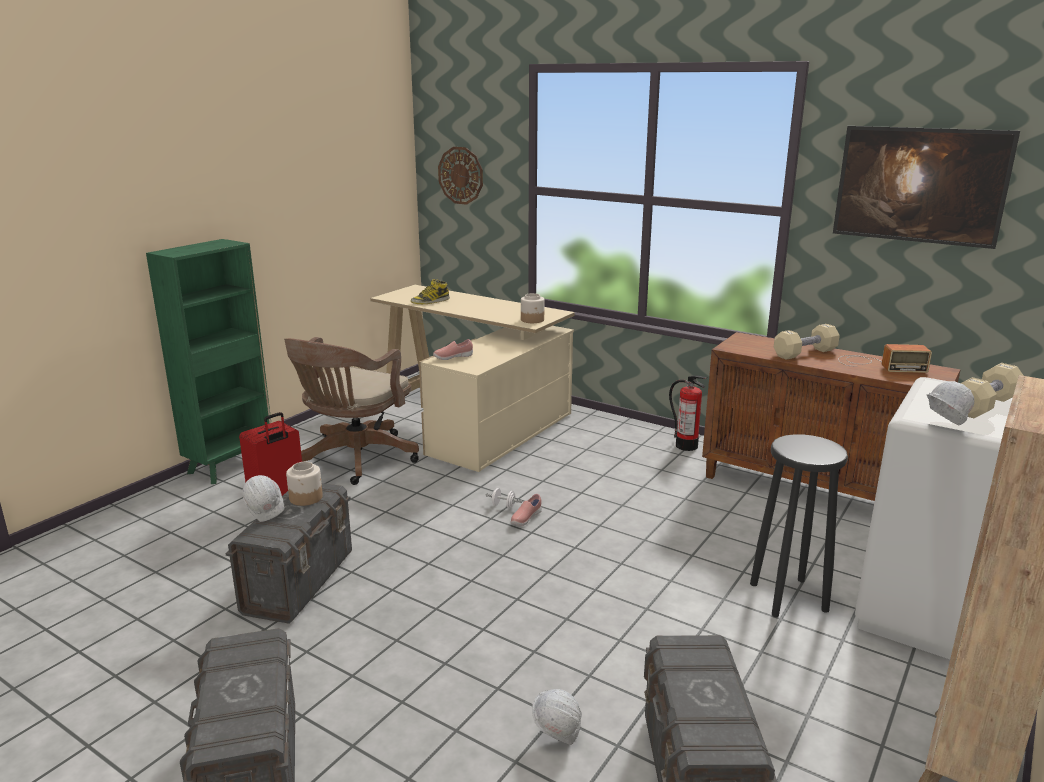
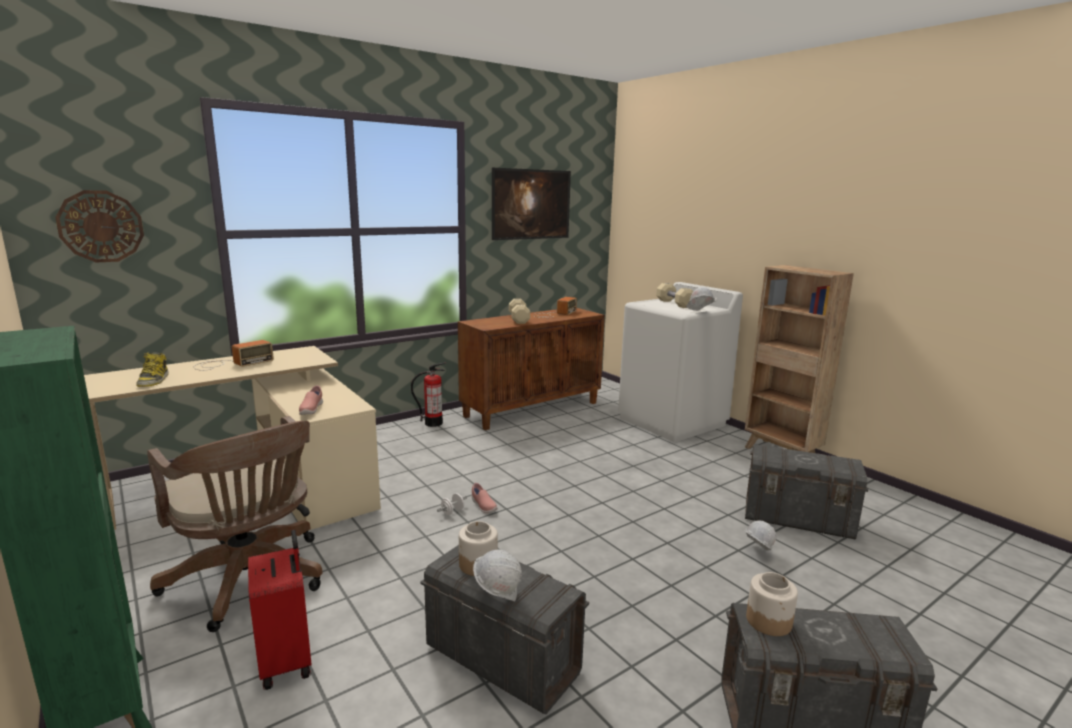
camera: 70 degrees left, 5 degrees down
(490, 306) = (231, 364): none -> radio
(532, 320) = (310, 358): jar -> jar (769, 621)
(788, 598) = (640, 449): black stool -> none

